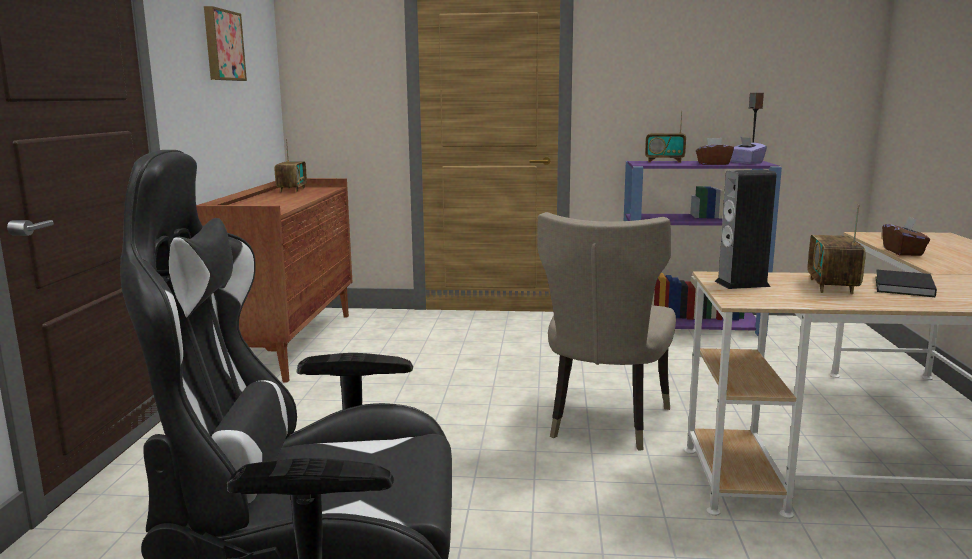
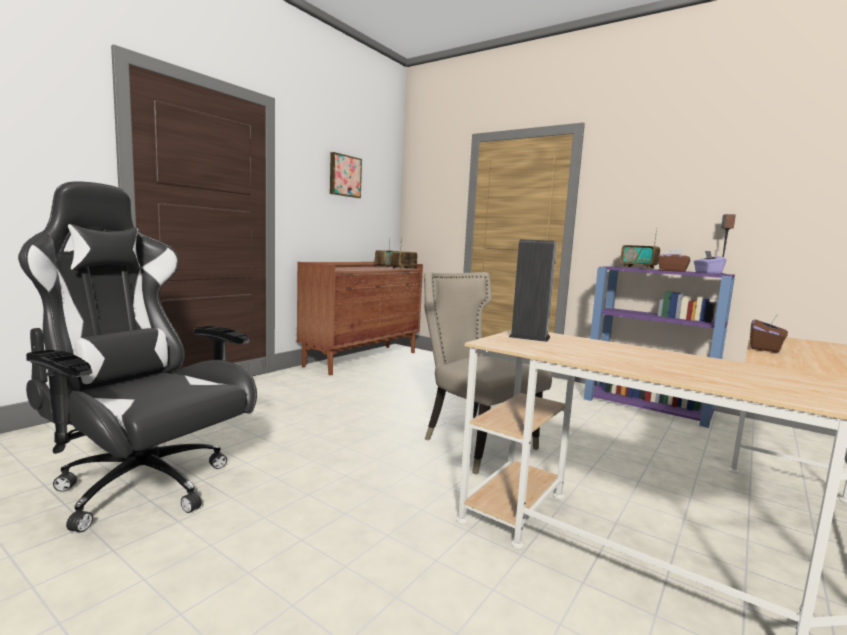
camera: 30 degrees right, 5 degrees down
(603, 423) = (474, 444): beige chair -> beige chair turned 90 degrees clockwise
(832, 286) = (603, 350): radio -> radio (403, 268)
(902, 287) = (673, 361): black book -> none

